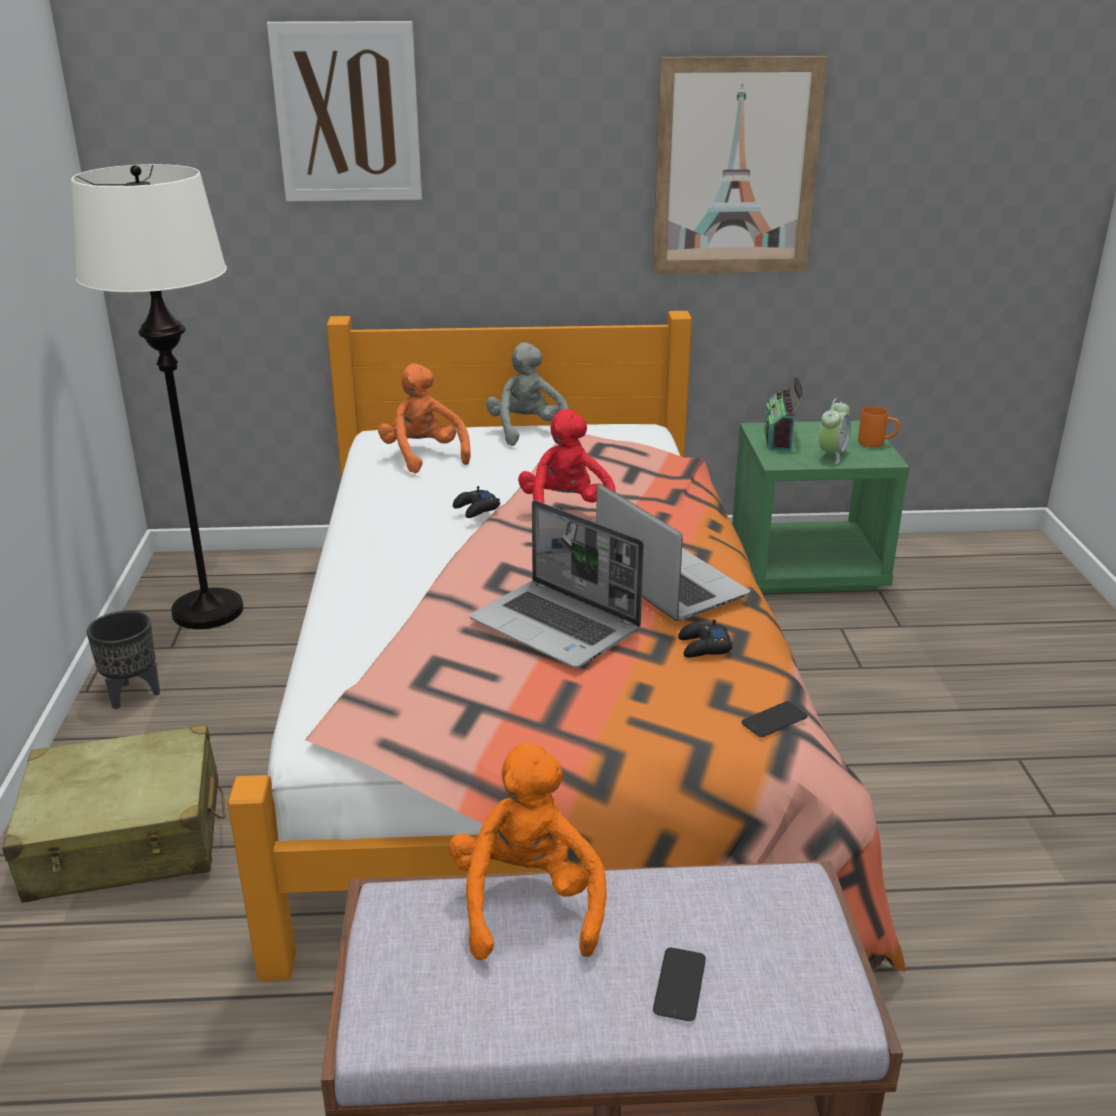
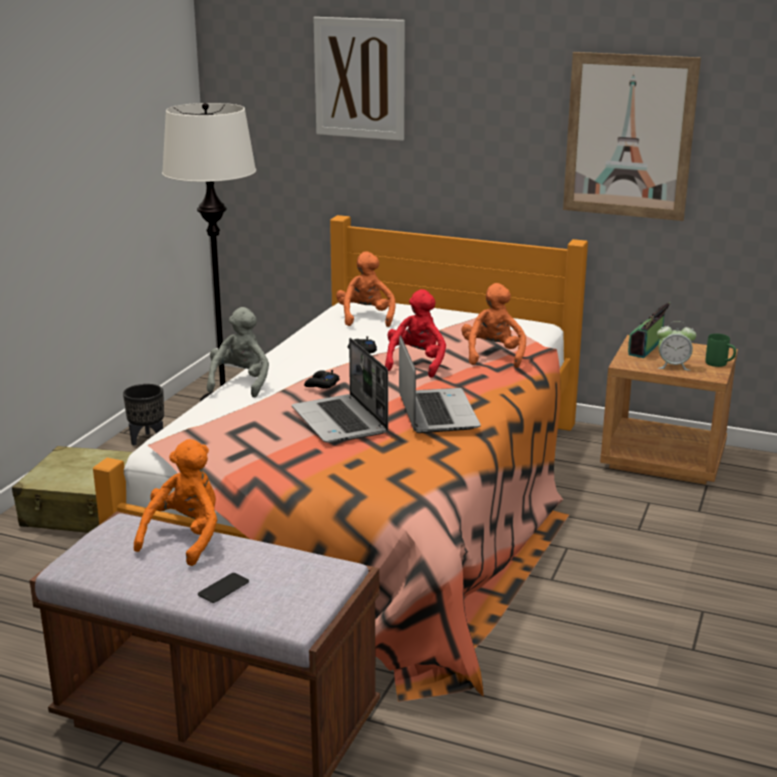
camera: 25 degrees right, 5 degrees down
(527, 431) = (451, 313): grey plush toy -> grey plush toy (240, 383)
(644, 482) = (493, 355): none -> orange plush toy
(703, 647) = (419, 450): black game controller -> black game controller (321, 384)
(774, 720) = (417, 494): phone -> none
(807, 566) = (664, 458): green nightstand -> brown nightstand
(832, 455) = (673, 366): alarm clock -> alarm clock turned 45 degrees clockwise
(877, 443) = (720, 364): orange mug -> green mug

